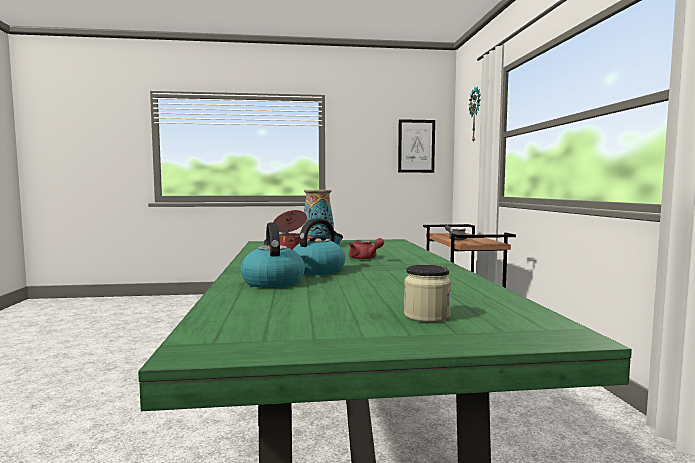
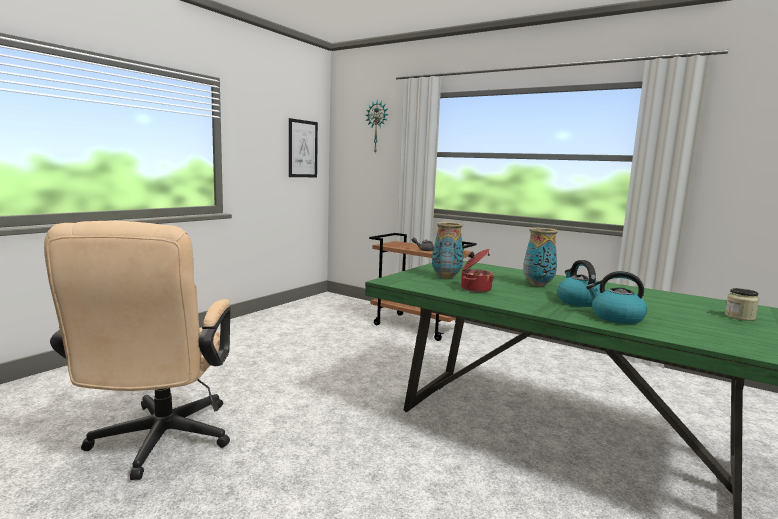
camera: 50 degrees left, 5 degrees up
(144, 337) = (158, 444): none -> beige office chair
(365, 258) = (538, 284): red teapot -> vase

